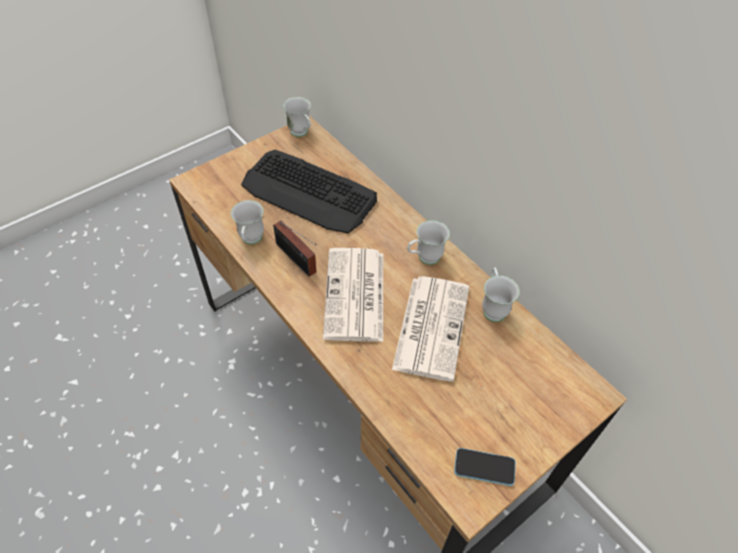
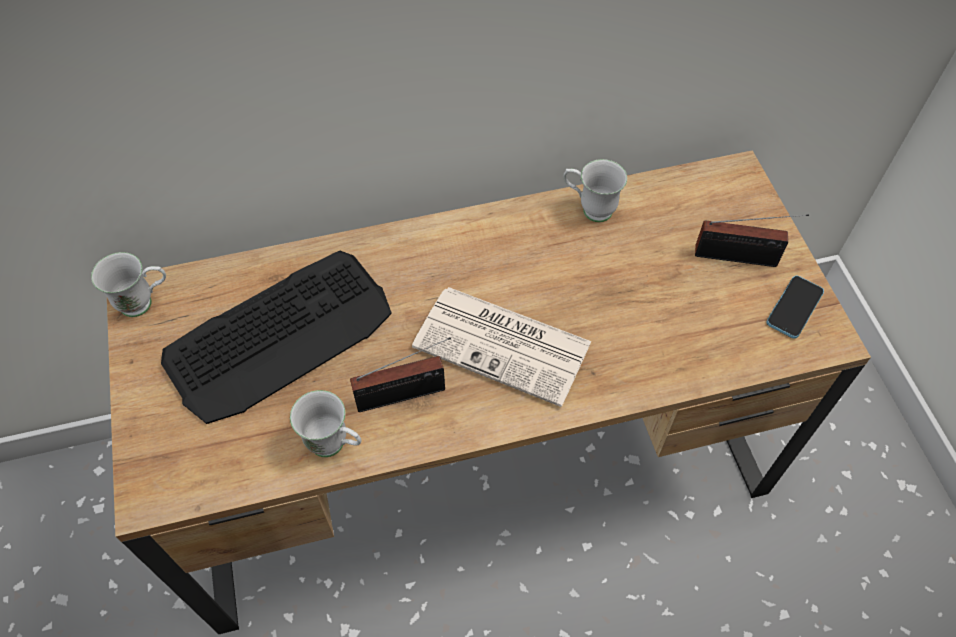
camera: 65 degrees left, 5 degrees up
(424, 259) = (481, 246): white mug -> none
(431, 326) = (589, 281): newspaper -> none
(509, 416) = (740, 258): none -> radio

